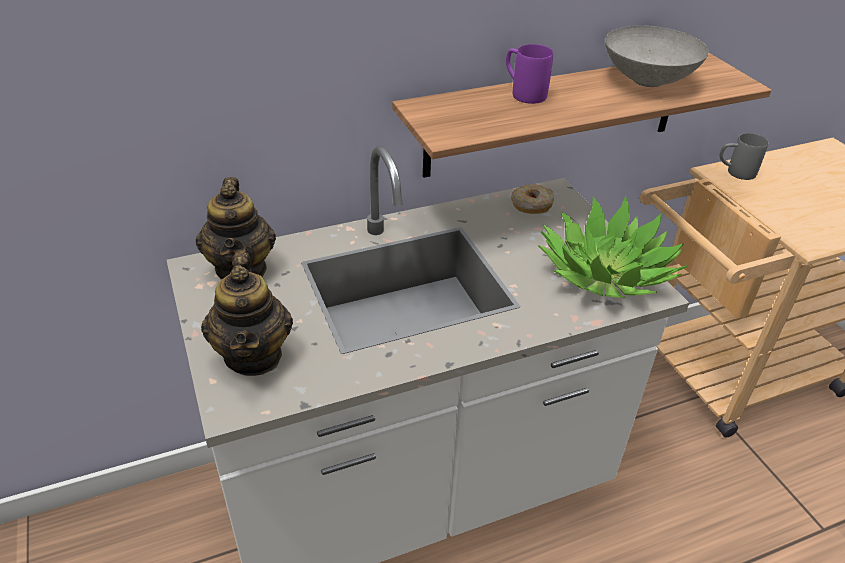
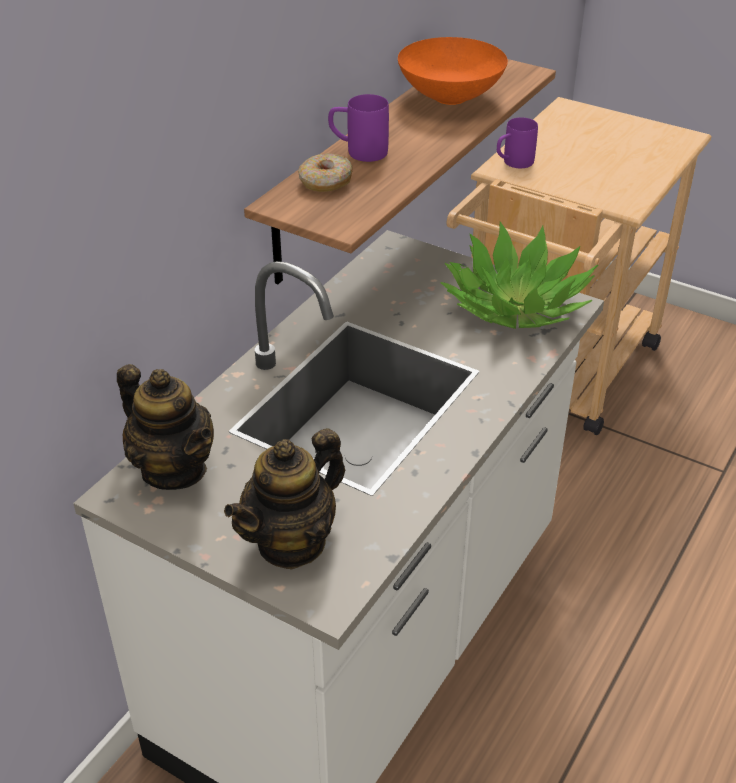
camera: 35 degrees left, 0 degrees up
(254, 355) = (292, 542): teapot -> teapot turned 90 degrees clockwise
(531, 206) = (387, 271): donut -> donut (325, 182)
(646, 80) = (449, 98): grey bowl -> orange bowl
(734, 172) = (513, 163): grey mug -> purple mug

